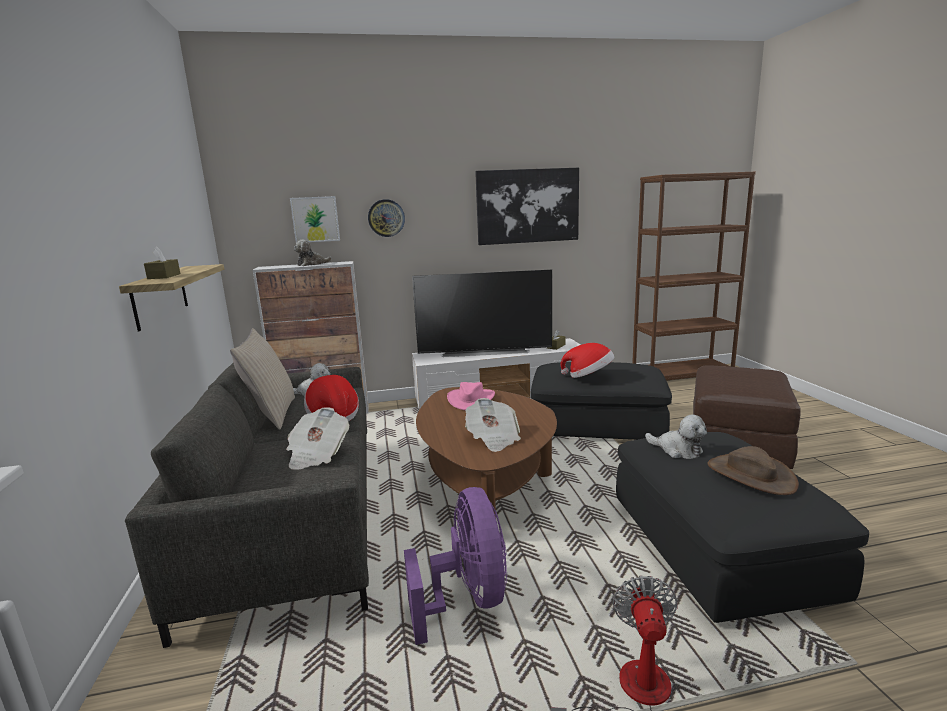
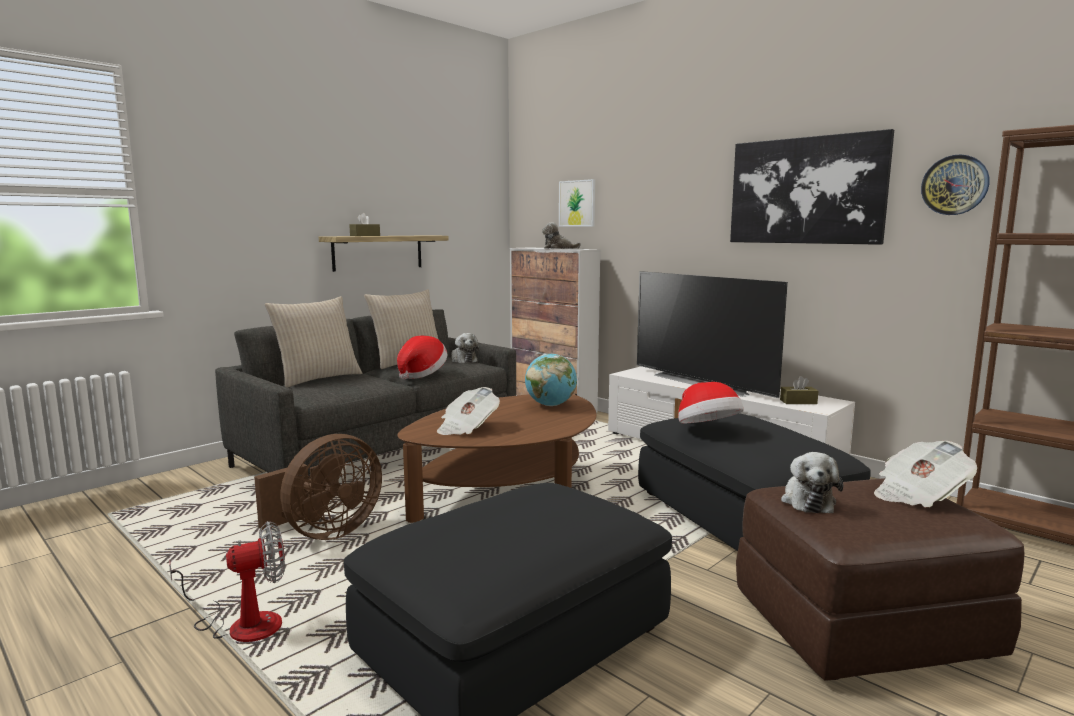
camera: 55 degrees right, 5 degrees down
(254, 467) = (317, 378): none -> beige pillow
(317, 454) = (348, 384): newspaper -> newspaper (918, 495)
(386, 218) = (637, 203): wall clock -> wall clock (954, 185)
(467, 599) = (325, 533): purple fan -> brown fan
(471, 399) = (550, 405): pink hat -> globe
(677, 450) = (531, 497): plush toy -> plush toy (807, 500)
(750, 475) = (496, 536): brown hat -> none

